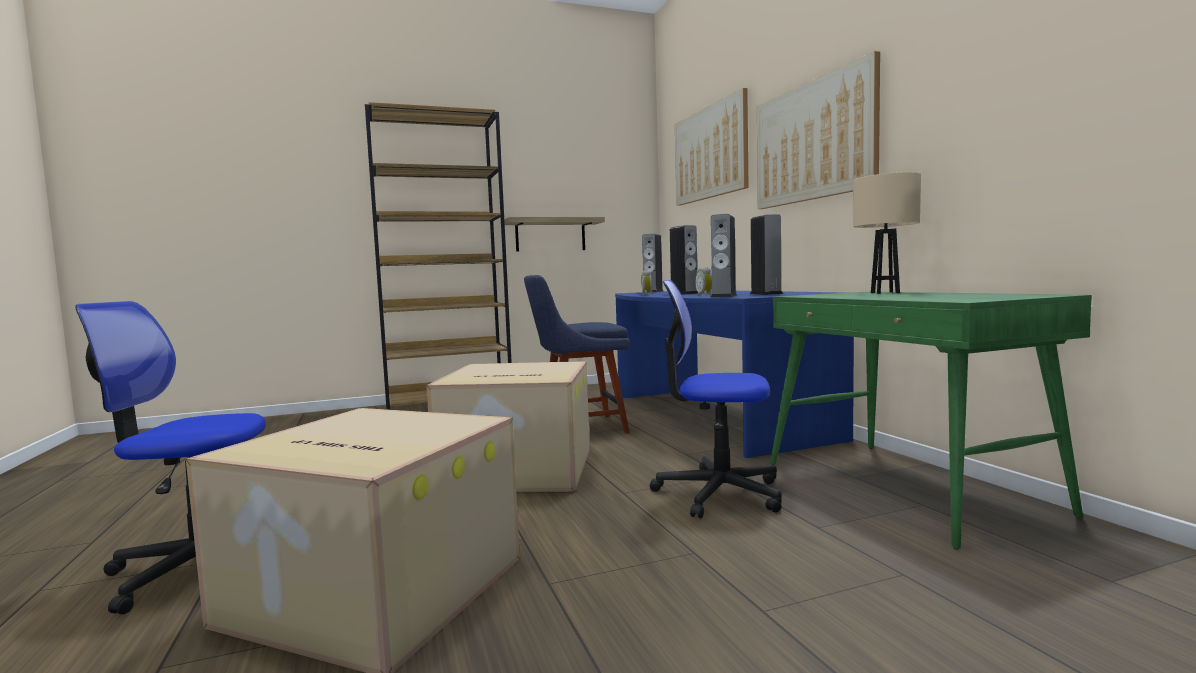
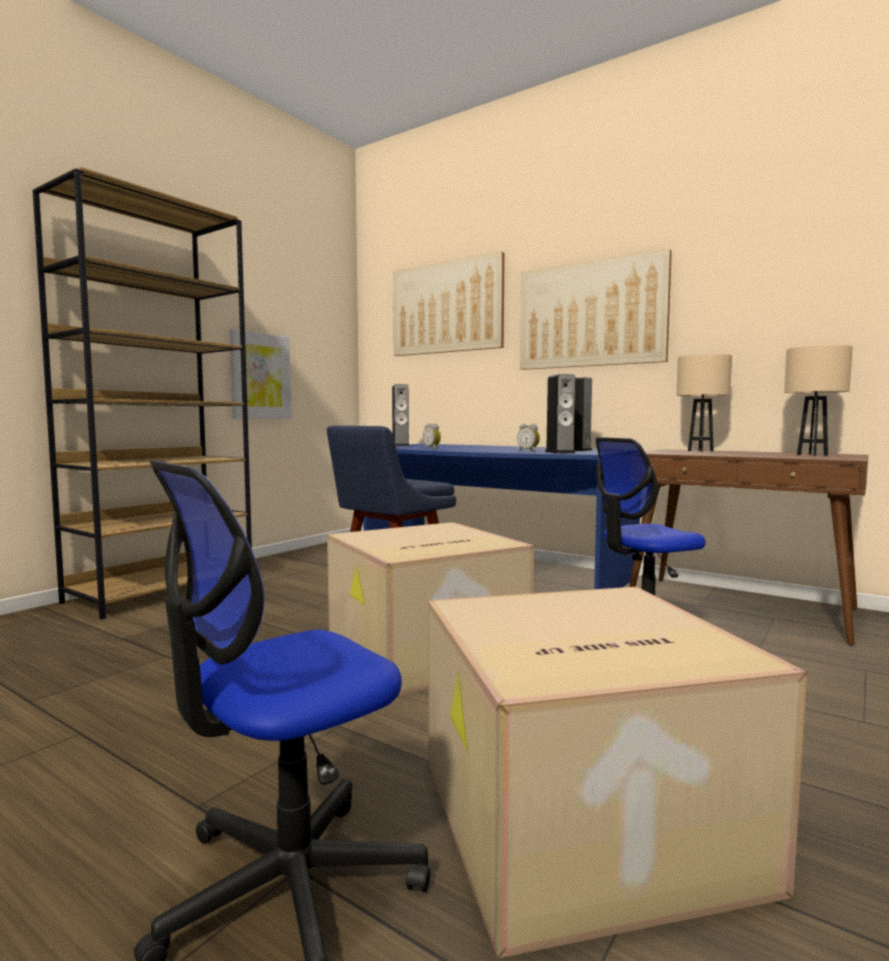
camera: 35 degrees left, 0 degrees up
(550, 235) = (260, 376): shelf -> picture
(684, 293) = (471, 448): speaker -> none
(906, 488) = (741, 607): green desk -> brown desk
(981, 296) = (812, 455): none -> beige table lamp

